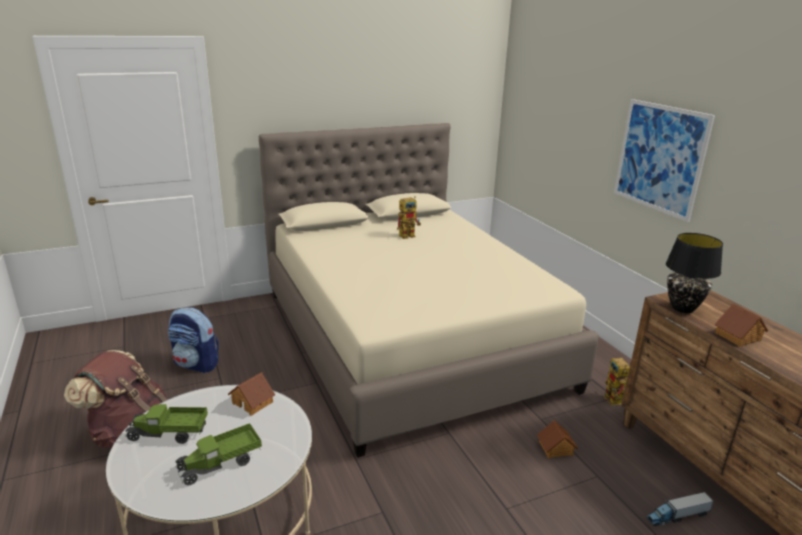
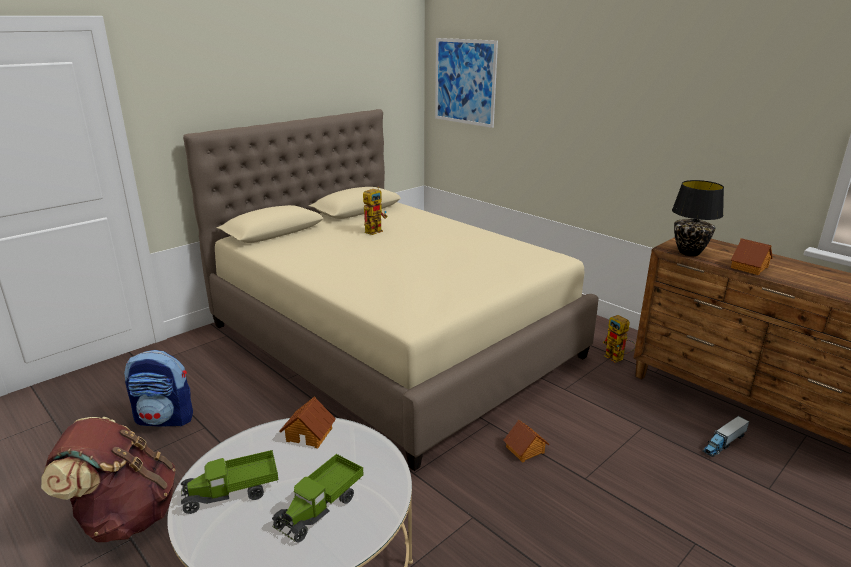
camera: 20 degrees left, 0 degrees up
(556, 449) = (593, 412): toy house -> toy house (525, 450)
(659, 158) = (619, 120): picture -> picture (465, 82)

